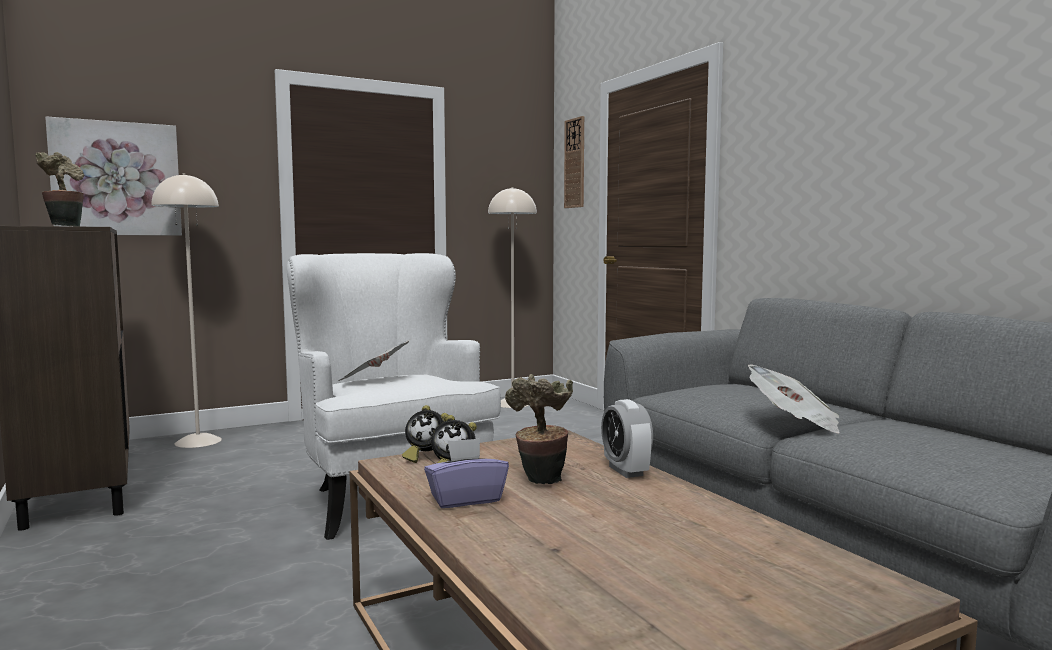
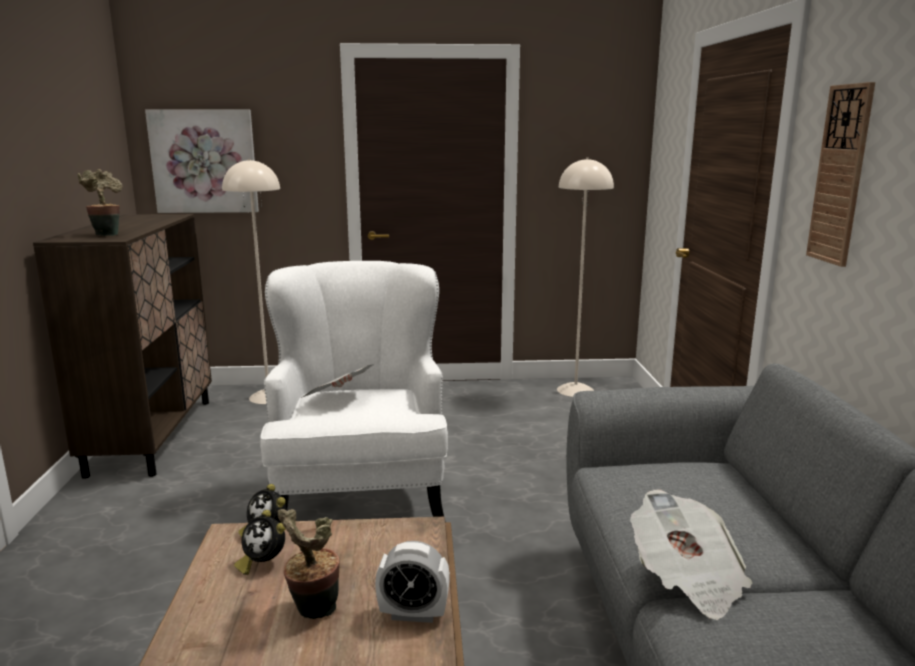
camera: 25 degrees right, 10 degrees up
(465, 499) = (221, 619): purple tissue box -> none
(575, 163) = (668, 127): wall clock -> wall clock (840, 175)
(626, 471) = (413, 614): alarm clock -> alarm clock turned 90 degrees counterclockwise

